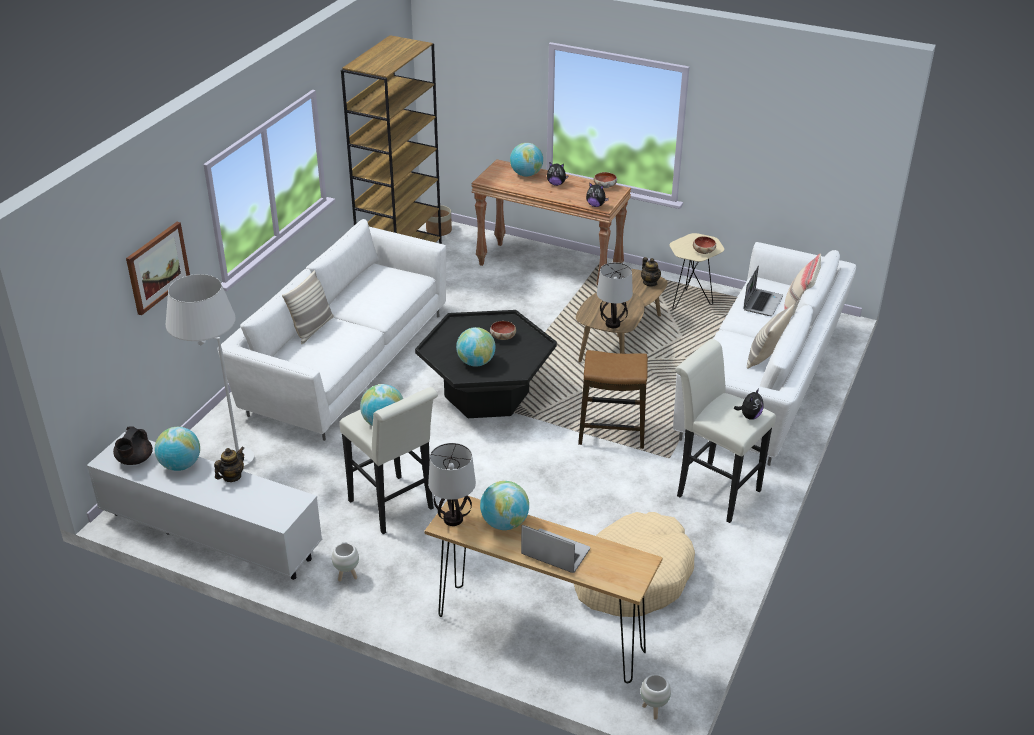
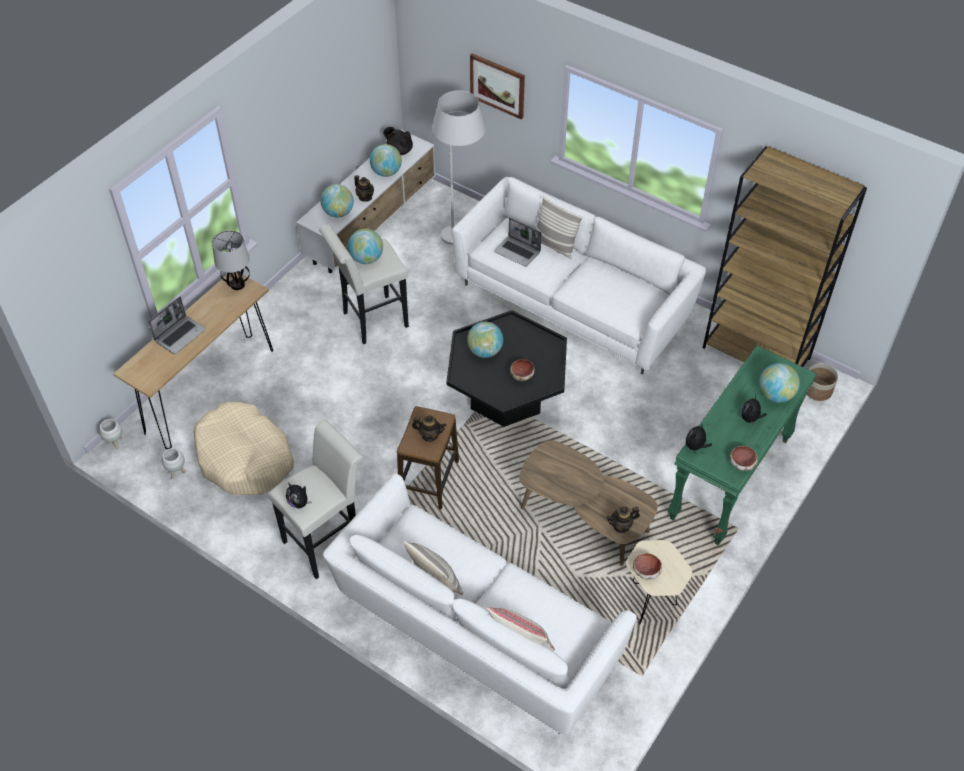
camera: 100 degrees right, 15 degrees up
(347, 576) = (306, 291): white planter -> white planter (177, 472)
(504, 523) = (222, 312): globe -> globe (338, 213)
(550, 268) = (730, 480): brown console table -> green console table
(612, 324) = (535, 468): table lamp -> none
(619, 361) = (429, 435): none -> teapot
(762, 303) = (539, 609): laptop -> laptop (518, 252)

